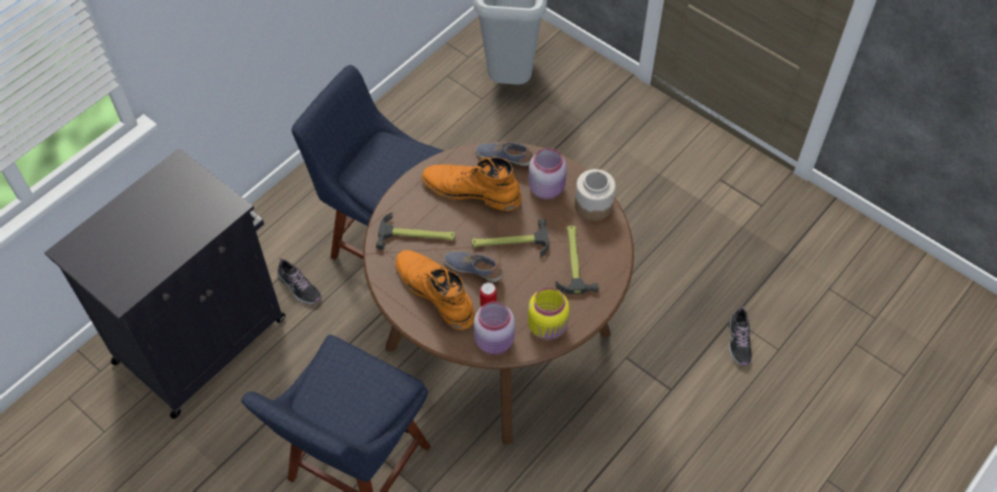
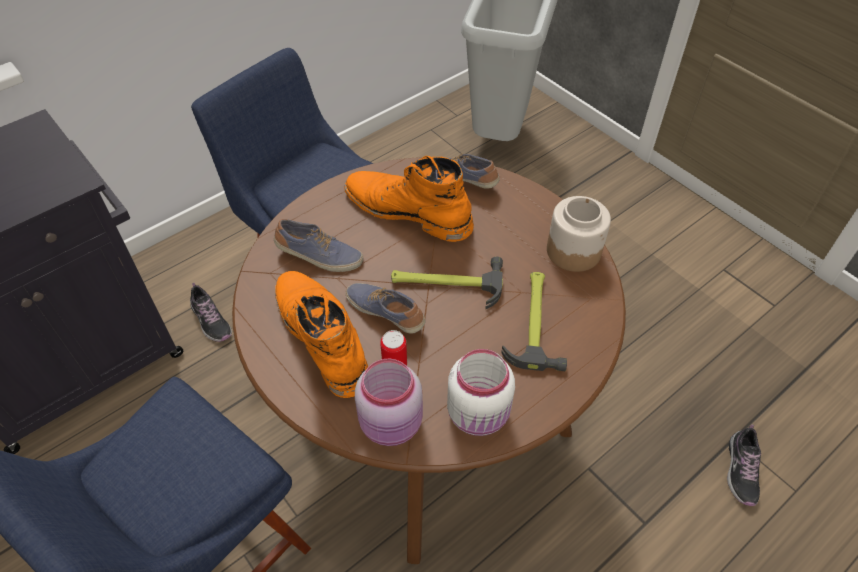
camera: 10 degrees right, 5 degrees down
(417, 235) = (319, 257): hammer -> shoe
(547, 188) = (512, 221): pink jar -> none
(548, 327) = (479, 415): yellow jar -> white jar

